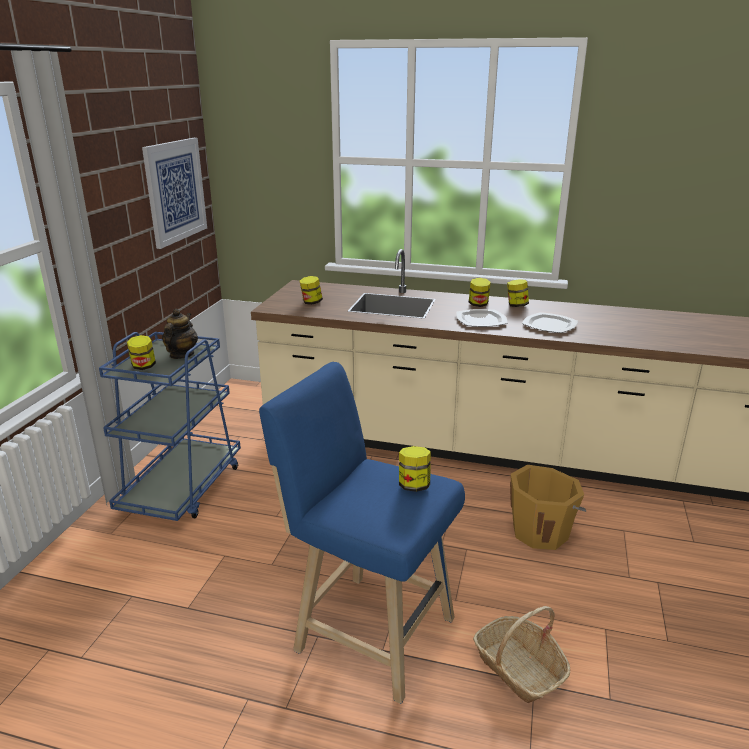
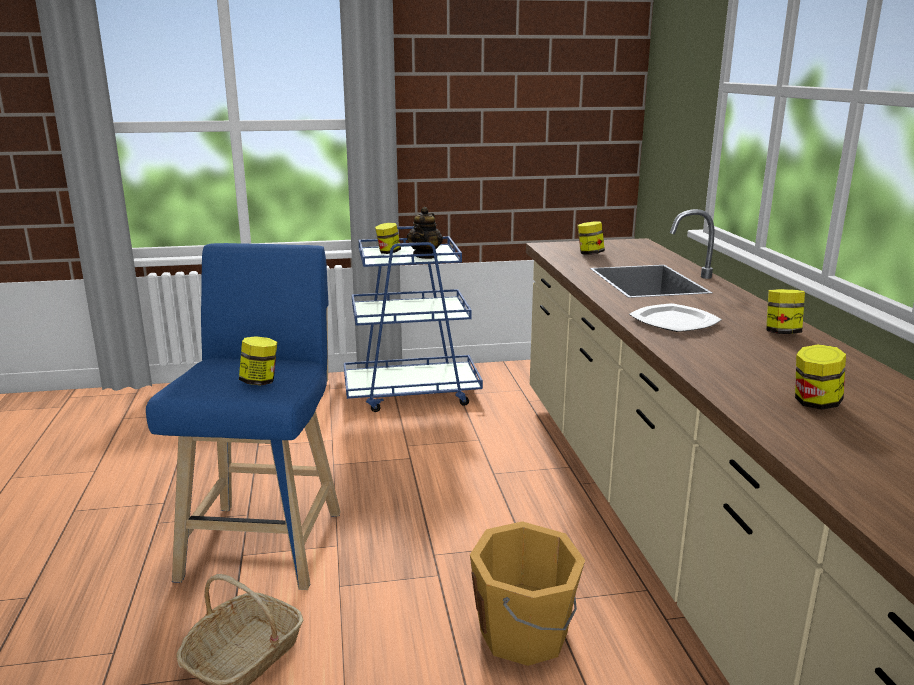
camera: 65 degrees right, 5 degrees down
(175, 191) = (567, 112): picture -> none
(181, 355) = (425, 256): teapot -> teapot turned 120 degrees clockwise
(478, 304) = (737, 313): jar -> jar (815, 403)
(550, 325) = (734, 359): plate -> none

